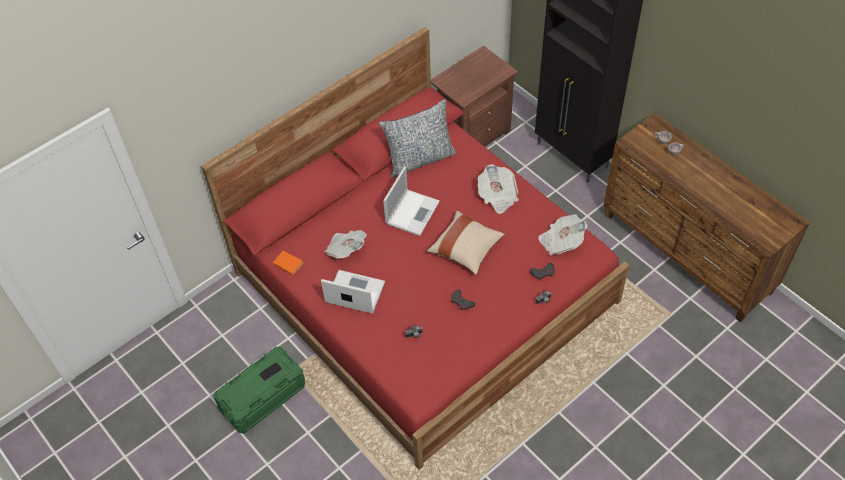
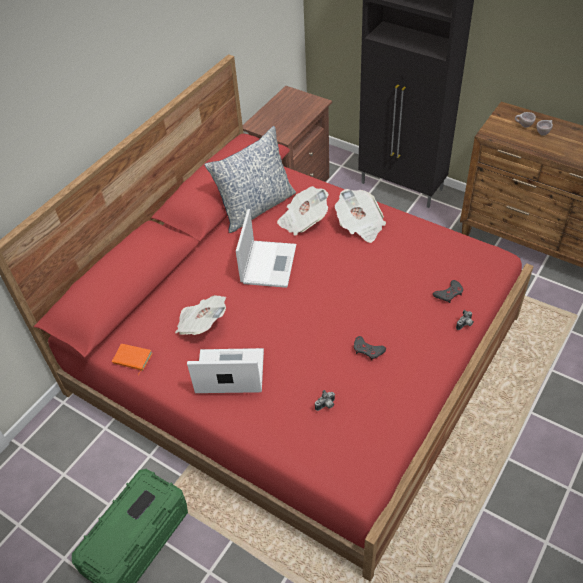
camera: 15 degrees left, 5 degrees down
(466, 249) = (347, 289): beige pillow -> none
(561, 241) = (453, 256): newspaper -> newspaper (303, 221)

